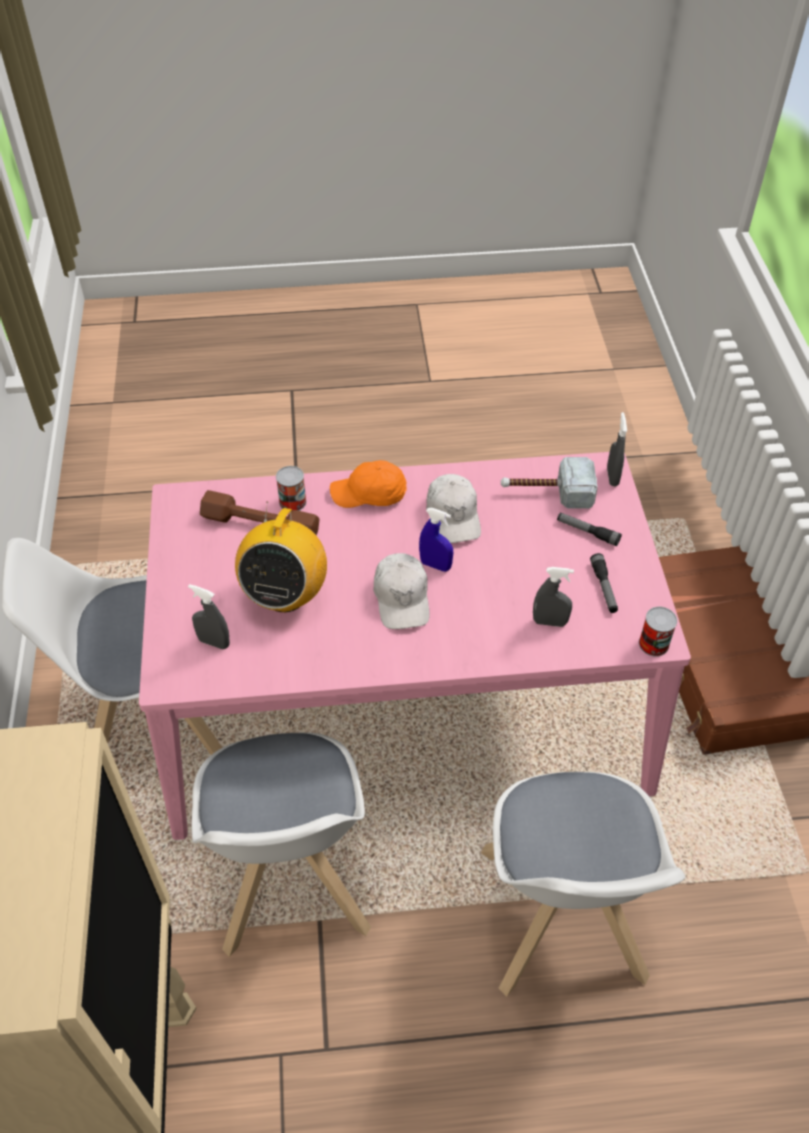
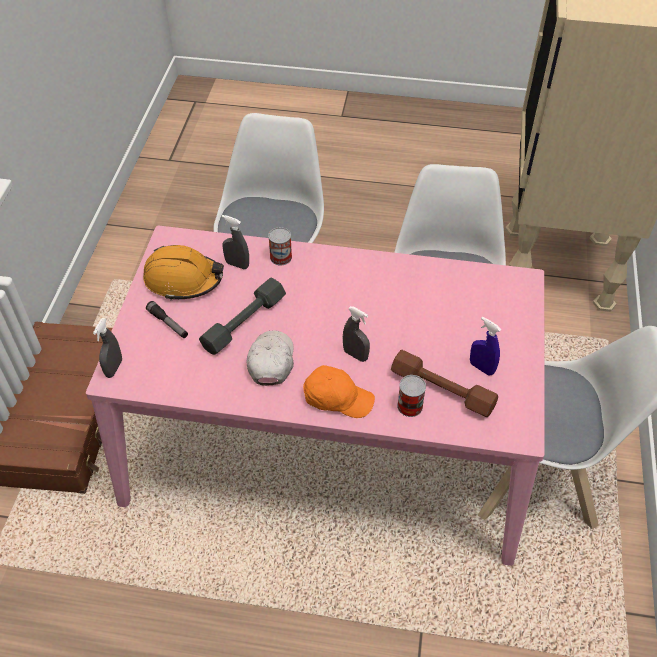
camera: 165 degrees left, 0 degrees up
(214, 642) = (489, 299): grey spray bottle -> grey spray bottle (355, 355)
(285, 595) = (429, 323): radio -> none
(402, 598) = (338, 303): white cap -> none
(435, 565) = (303, 322): blue spray bottle -> blue spray bottle (481, 368)
(503, 551) = (244, 323): none -> grey dumbbell
(547, 492) = (180, 366): hammer -> none
(604, 587) = (183, 279): flashlight -> orange hard hat
(653, 644) = (174, 237): can -> can (281, 257)

